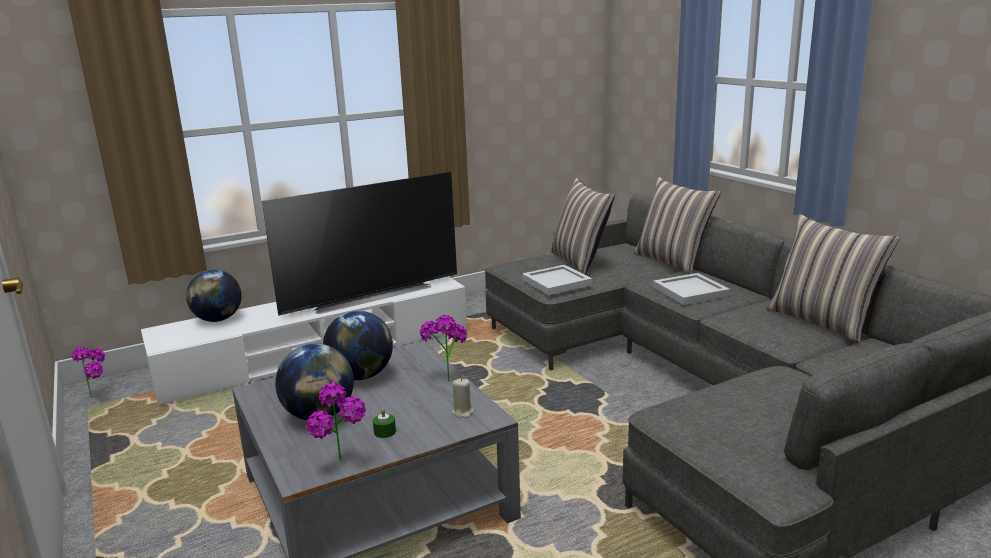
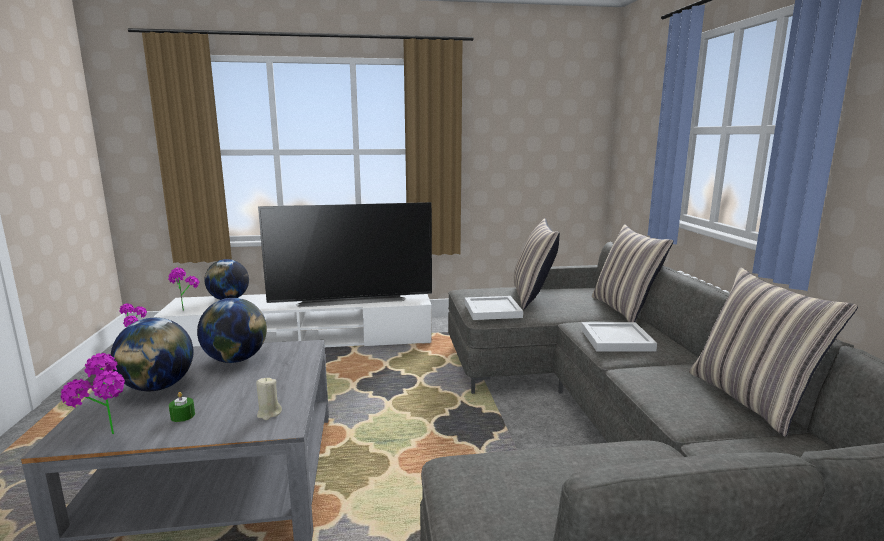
camera: 20 degrees right, 5 degrees down
(445, 377) = (298, 376): potted plant -> potted plant (185, 308)

